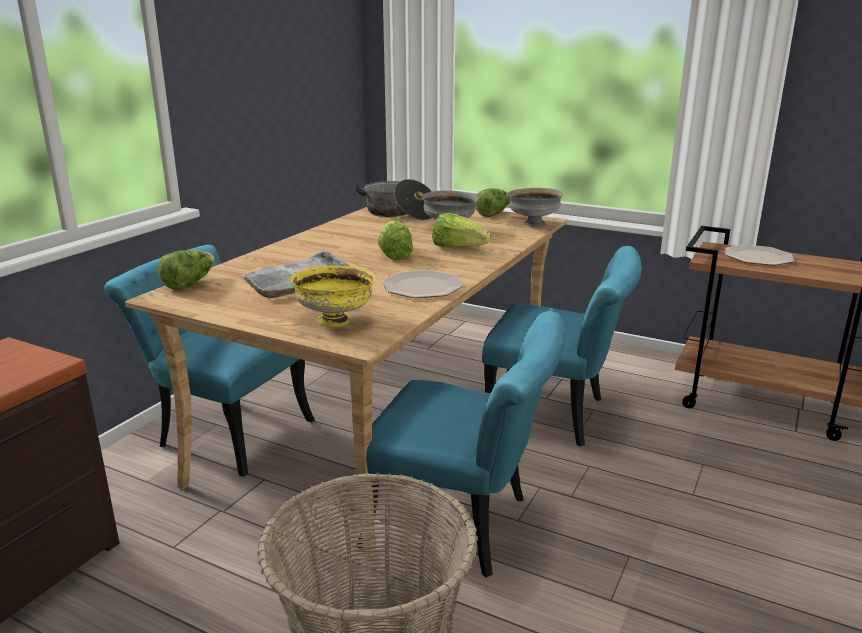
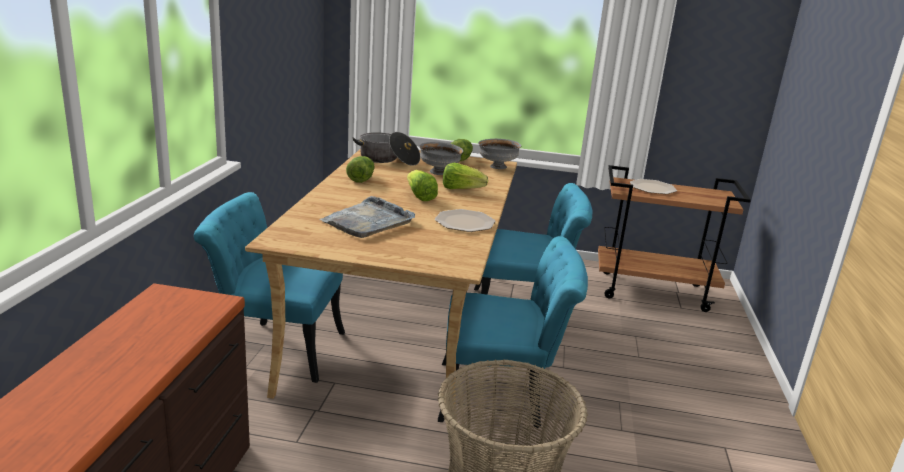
camera: 20 degrees left, 0 degrees up
(189, 283) = (283, 229): lettuce -> lettuce (360, 178)
(335, 320) = (428, 252): yellow bowl -> none

